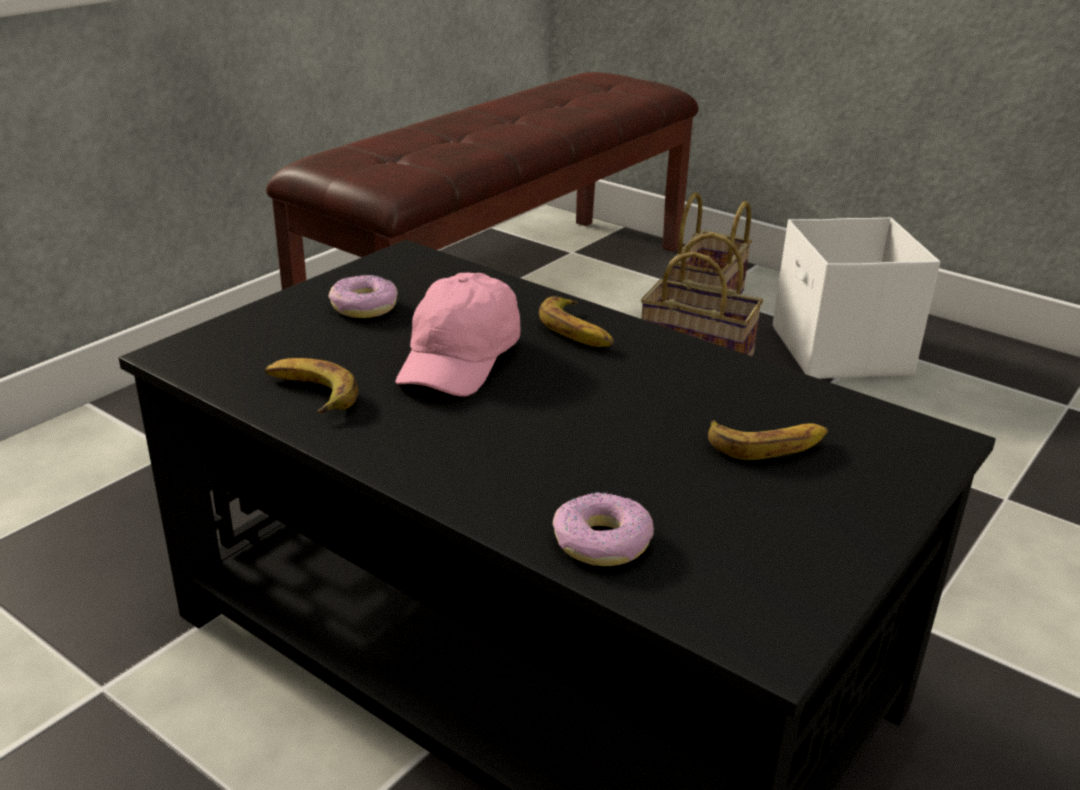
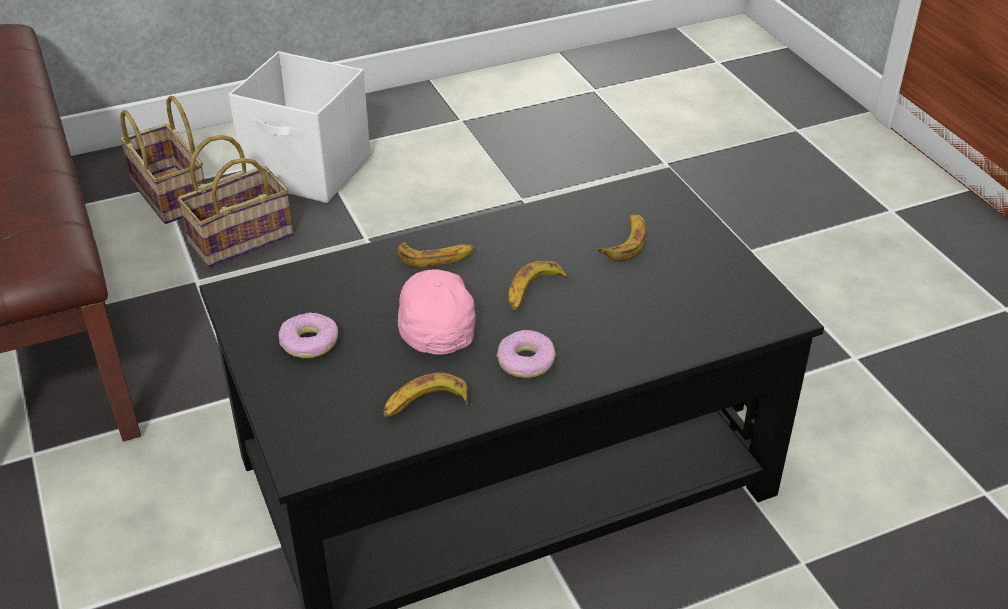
camera: 60 degrees left, 10 degrees up
(460, 360) = (434, 322): pink cap -> pink cap turned 150 degrees counterclockwise
(581, 406) = (533, 292): none -> banana
(602, 542) = (676, 337): donut -> donut (526, 361)

